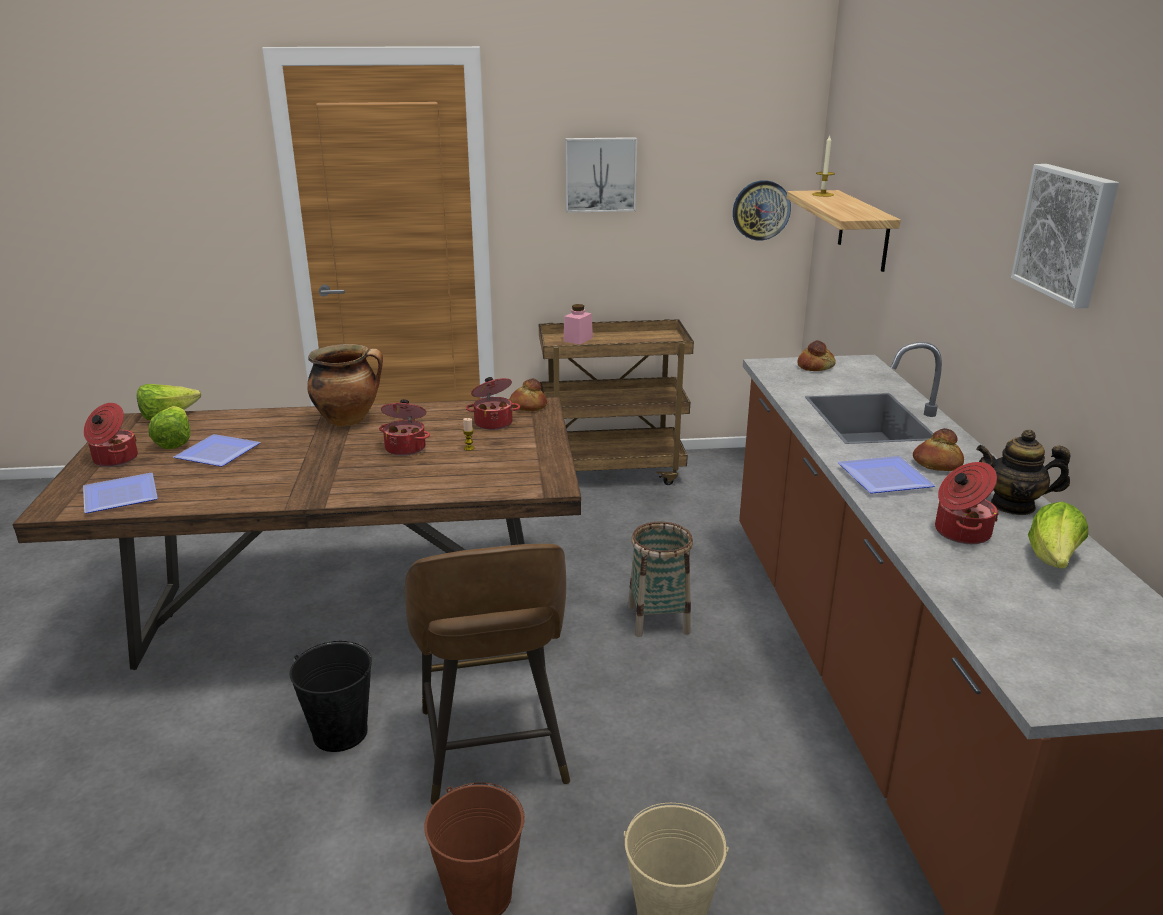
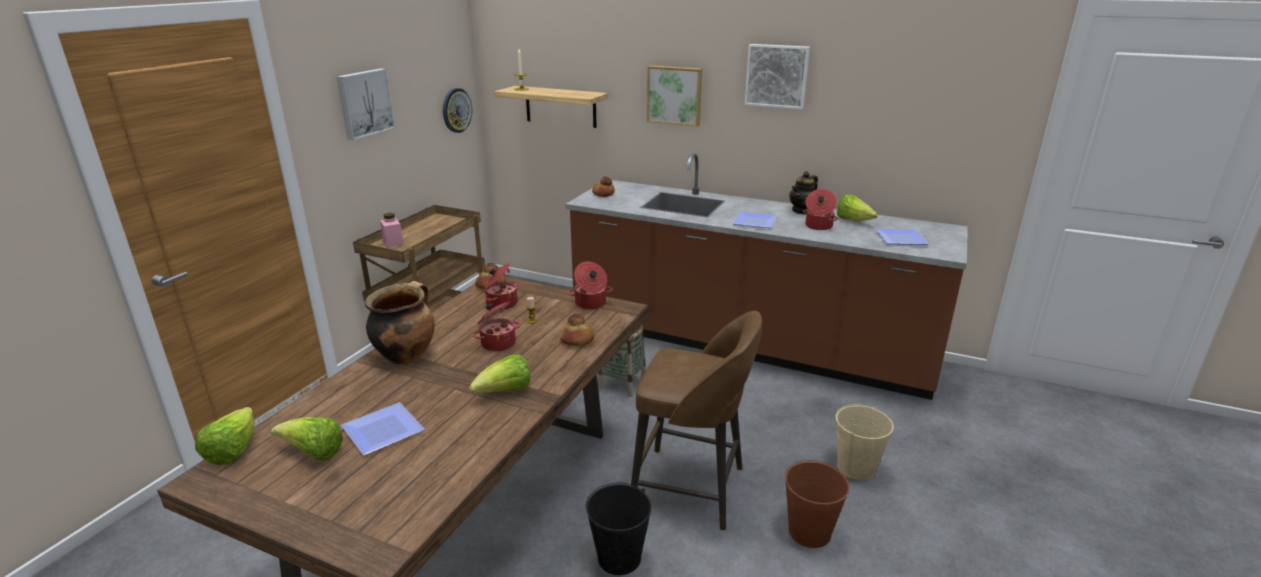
camera: 60 degrees left, 0 degrees up
(114, 459) = (303, 498): cooking pot -> cooking pot (590, 304)
(118, 496) = (404, 502): plate -> plate (900, 240)
(312, 480) = (505, 392): none -> lettuce
(936, 464) = (750, 209): bread -> bread (577, 340)
(955, 240) = (675, 95): none -> picture

